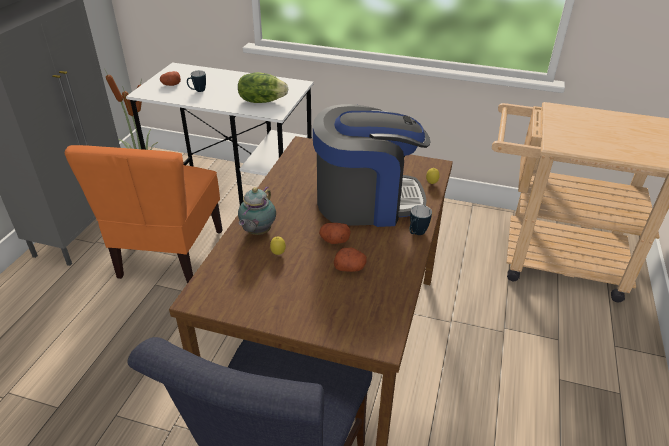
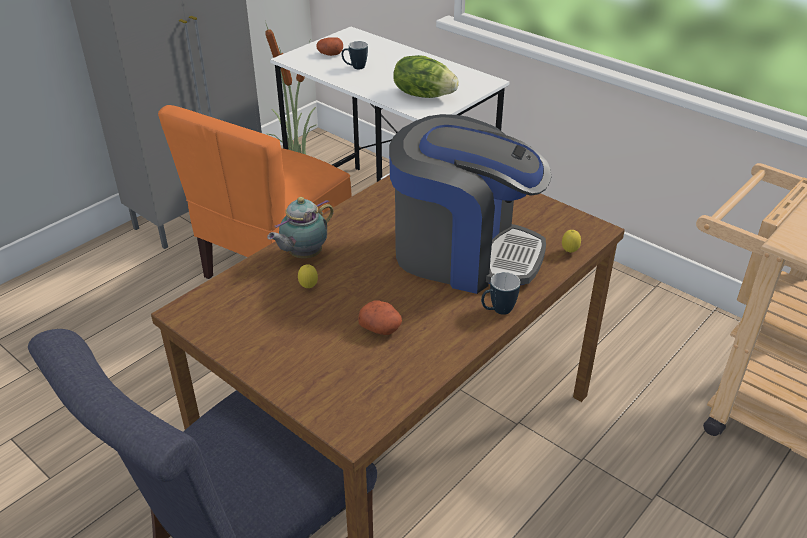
camera: 25 degrees right, 0 degrees up
(334, 240) = (386, 290): potato -> none

